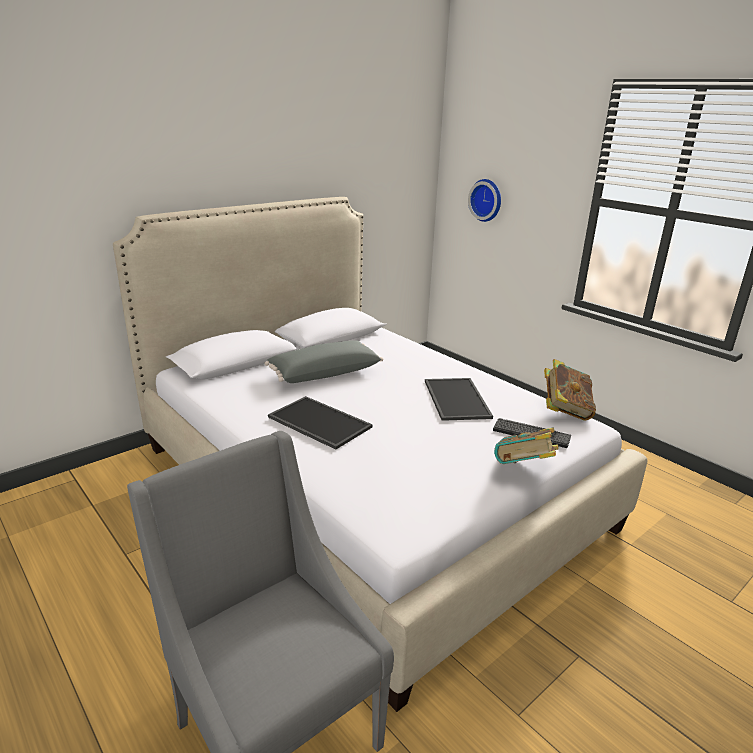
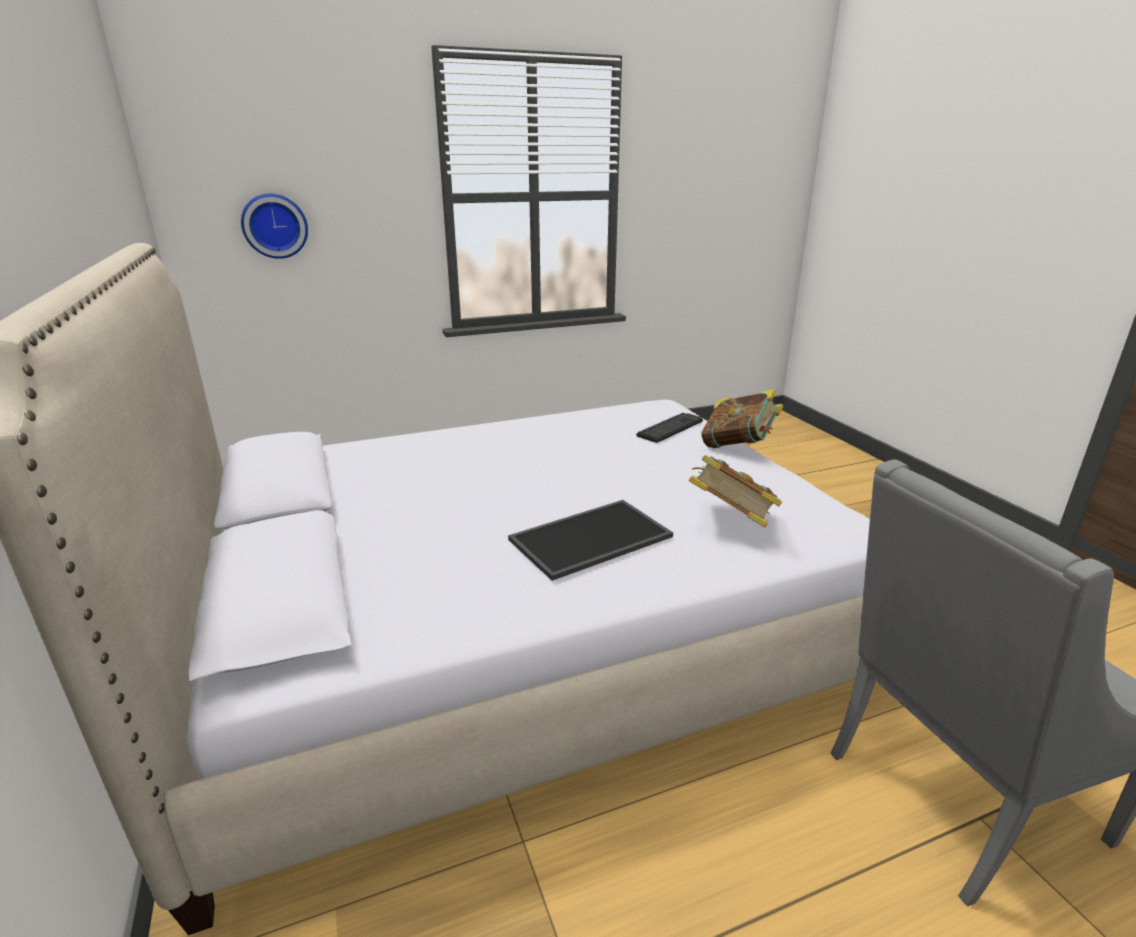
camera: 70 degrees left, 0 degrees up
(324, 373) = (423, 515): grey pillow -> none
(455, 398) = (571, 445): tray -> none
(565, 410) = (628, 406): book -> book (730, 521)

